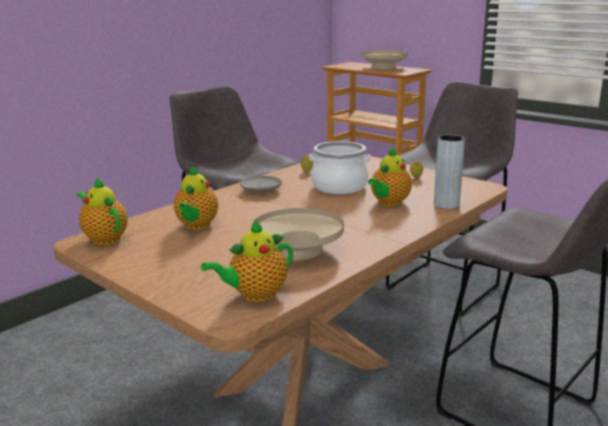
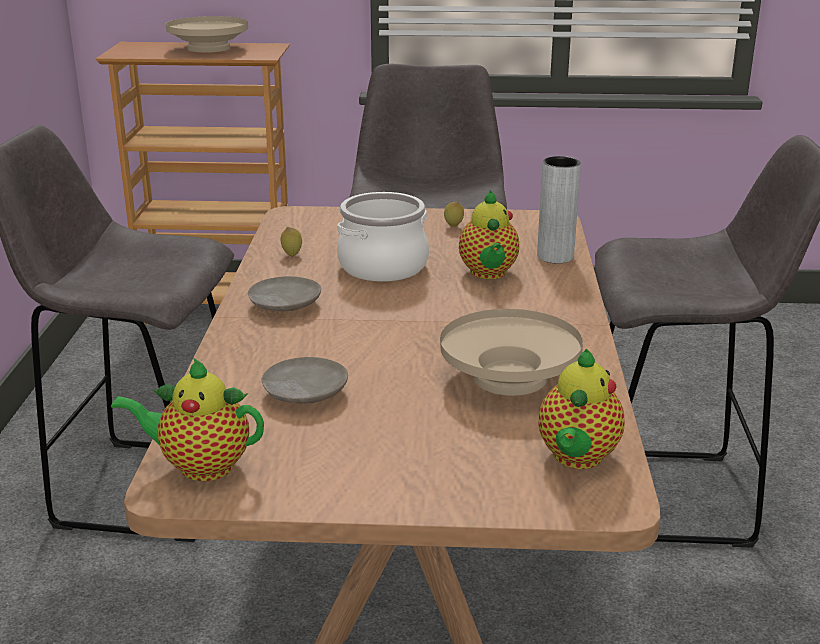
camera: 40 degrees left, 5 degrees up
(196, 226) = (304, 393): teapot -> beige plate

